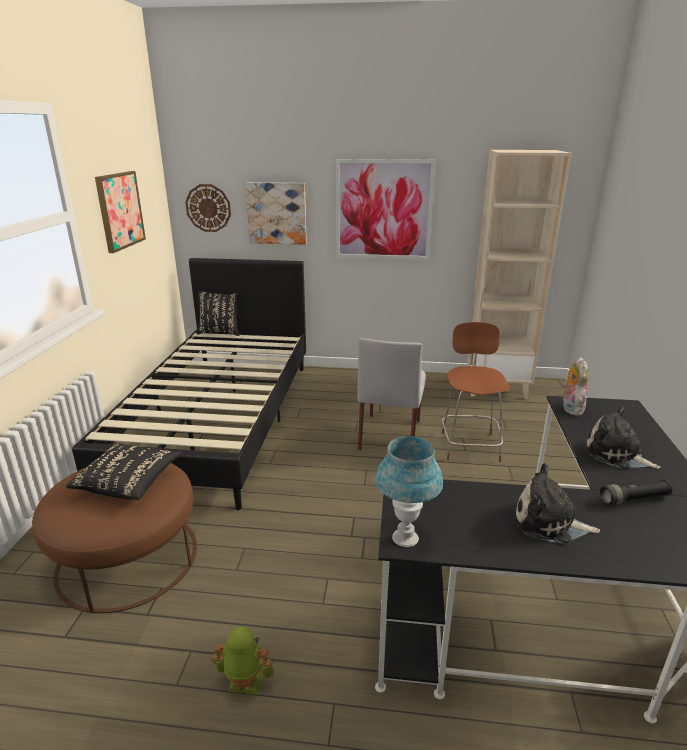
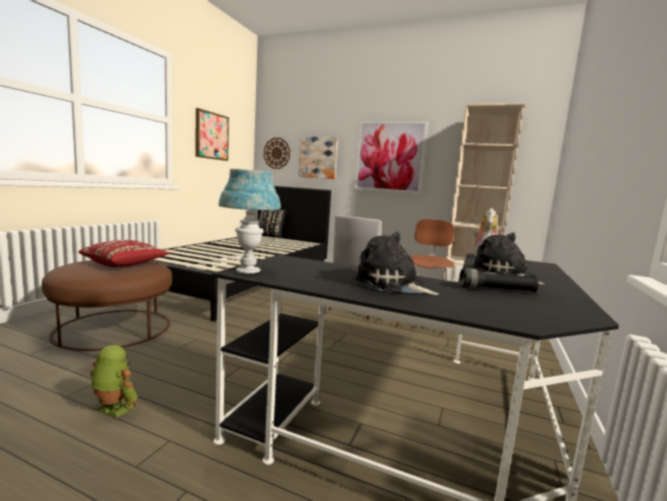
camera: 15 degrees right, 15 degrees down
(129, 482) = (125, 264): black pillow -> red pillow

